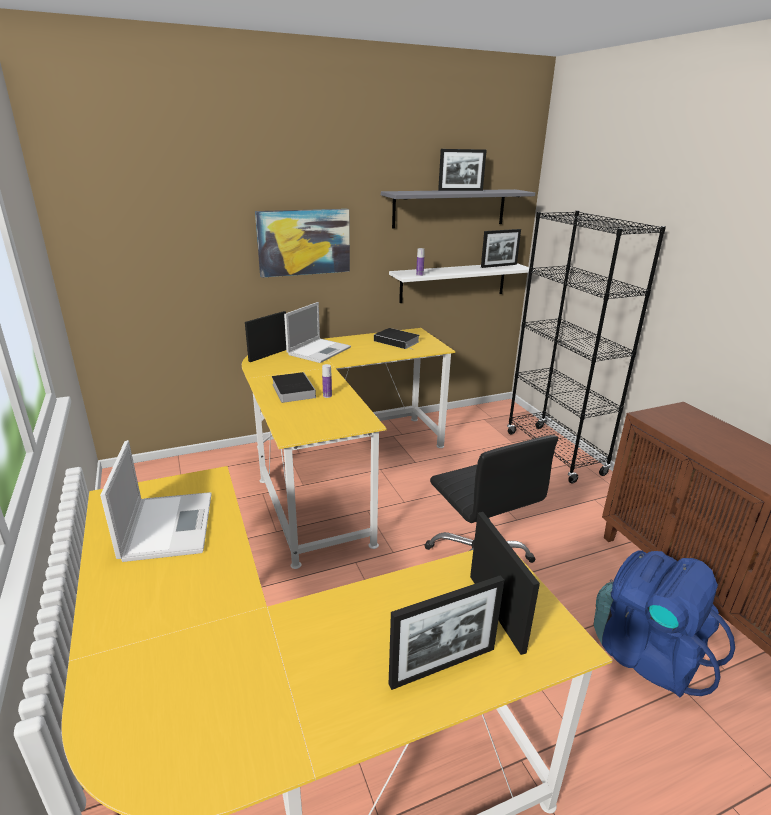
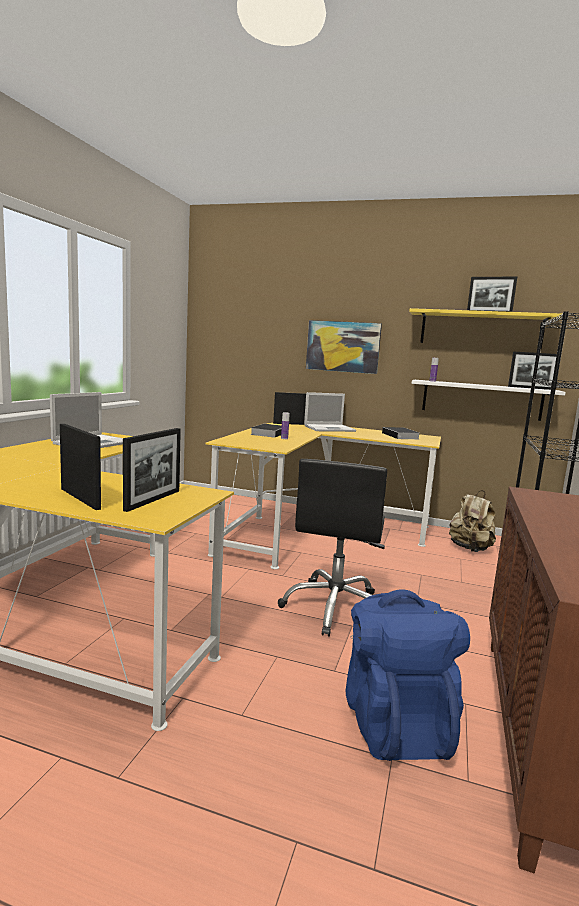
camera: 40 degrees right, 15 degrees down
(443, 666) = (80, 498): picture frame -> picture frame turned 150 degrees counterclockwise
(449, 208) = (481, 330): grey shelf -> yellow shelf
(474, 432) = (470, 549): none -> beige backpack

